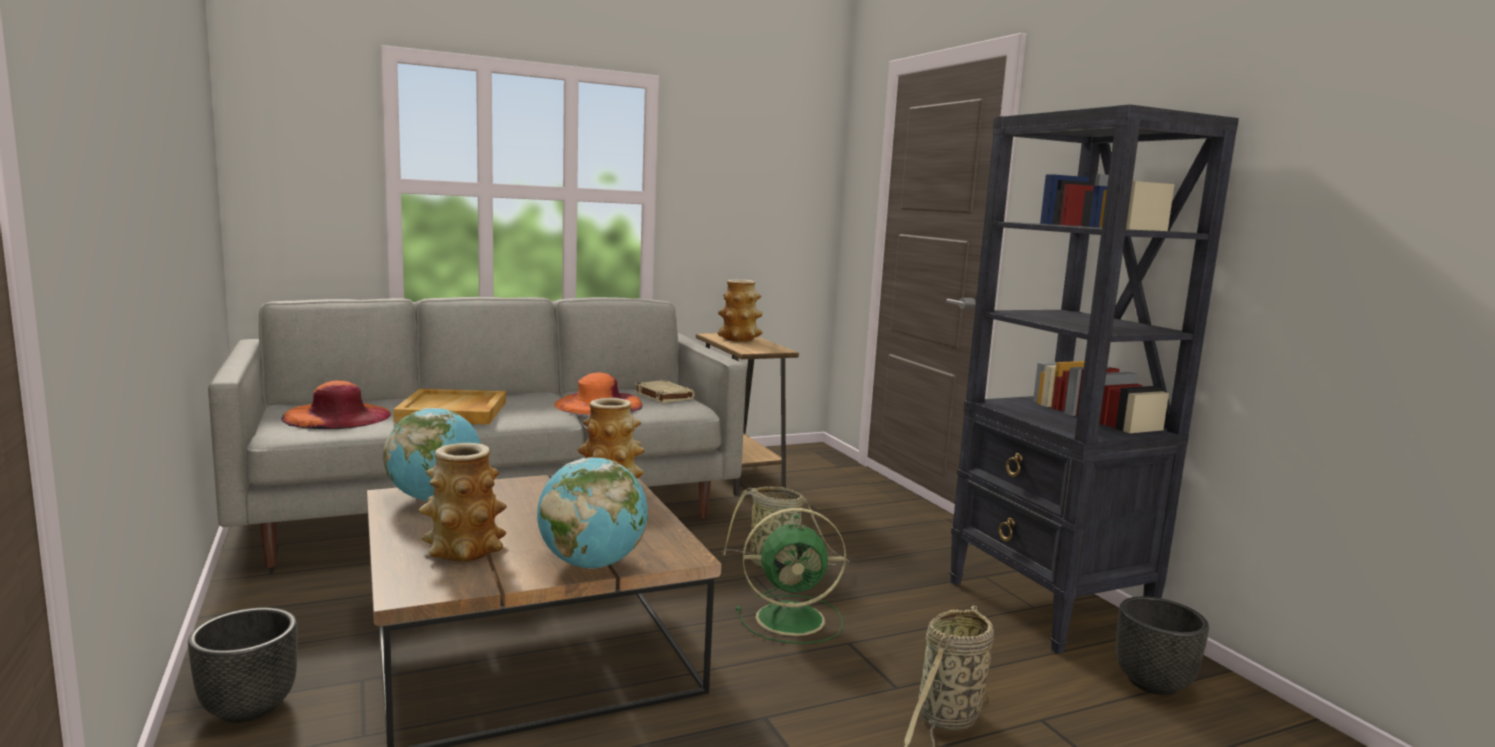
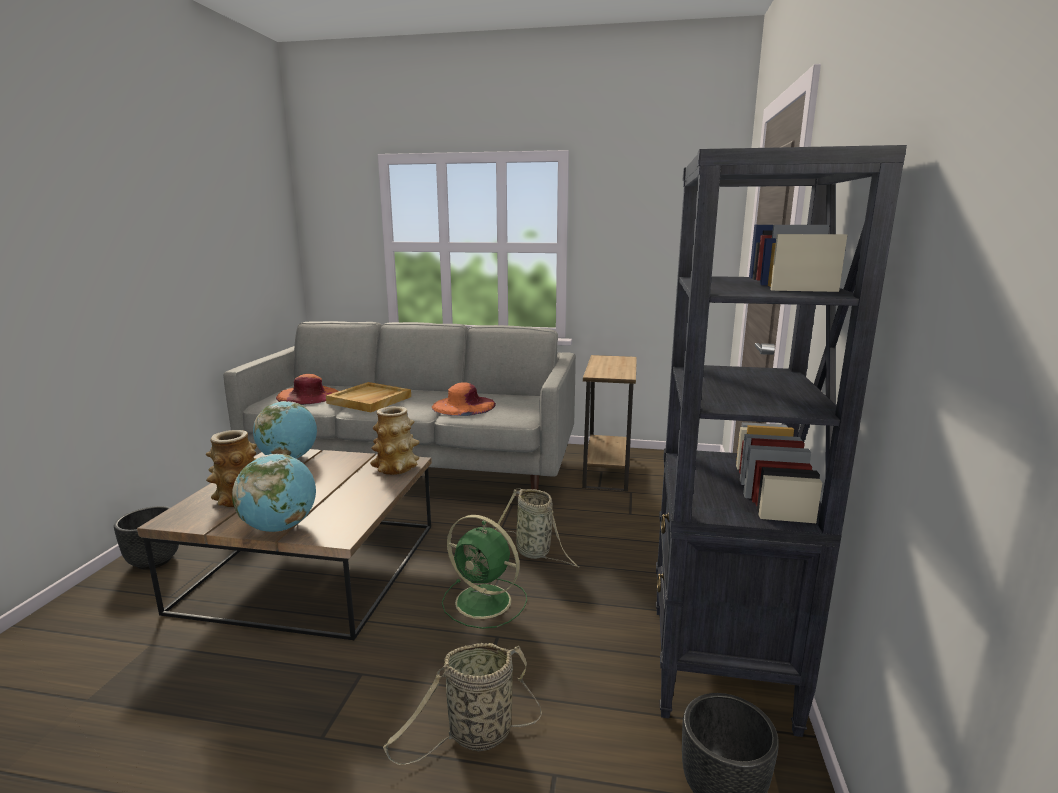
camera: 35 degrees right, 5 degrees up
(663, 396) = (520, 403): beige book -> none
(739, 339) = (613, 362): vase -> none

